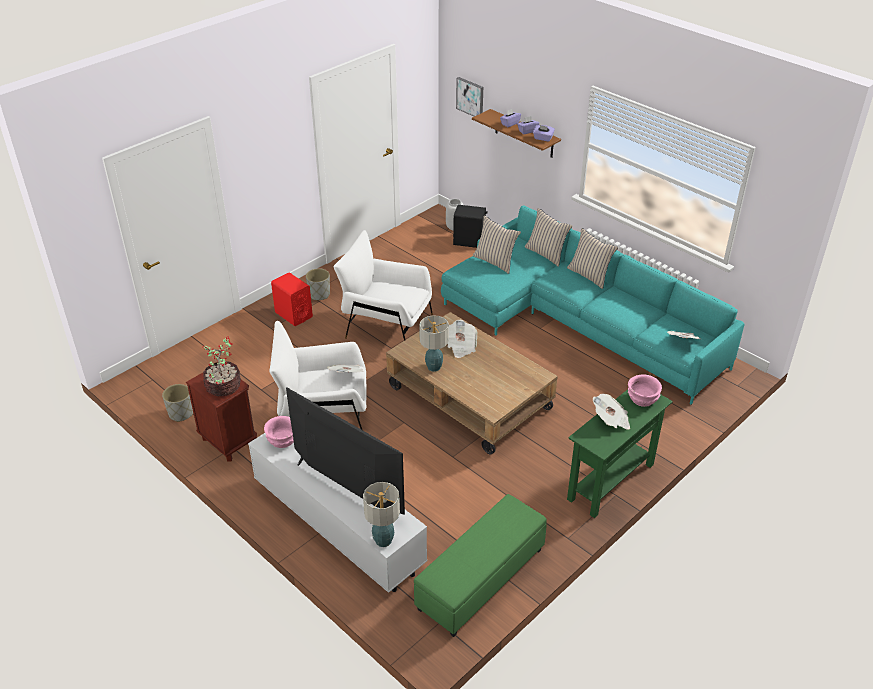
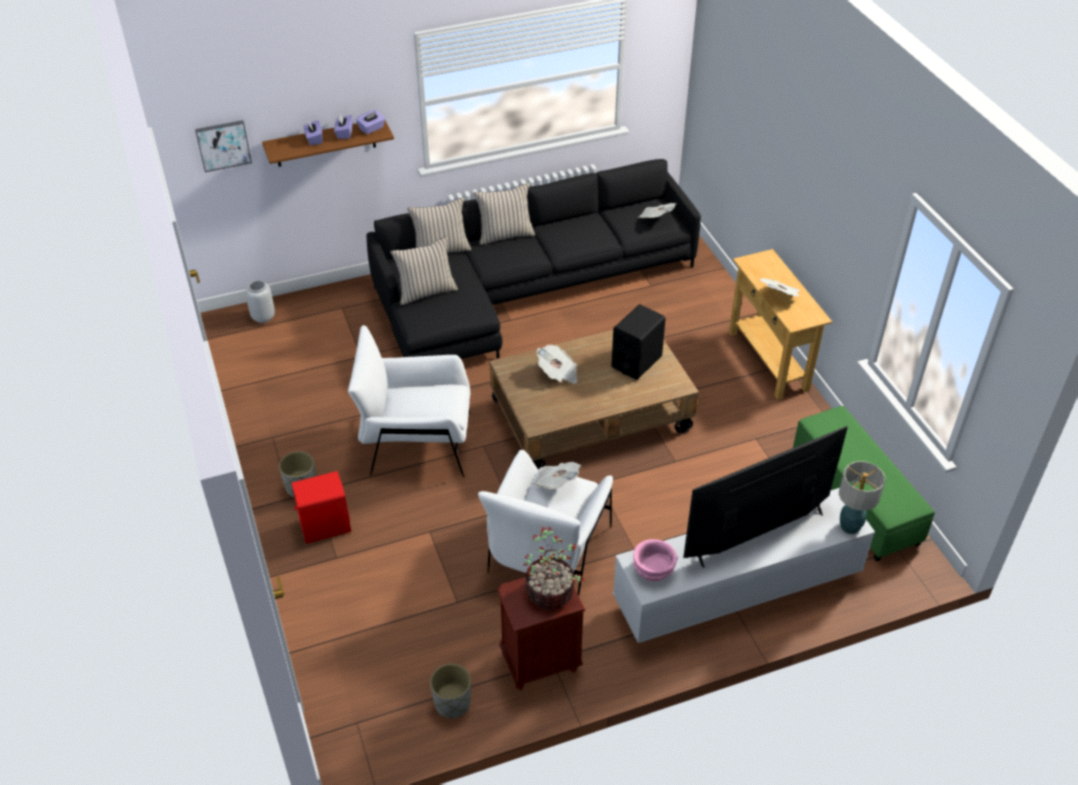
camera: 65 degrees left, 5 degrees up
(386, 326) = (416, 443): white armchair -> white armchair turned 45 degrees clockwise
(434, 367) = (581, 406): table lamp -> none
(469, 241) = (304, 315): black speaker -> black speaker (636, 361)
(578, 323) = (522, 289): turquoise sofa -> black sofa
(611, 482) = (768, 360): green console table -> beige console table
(643, 398) = (760, 265): pink bowl -> none

